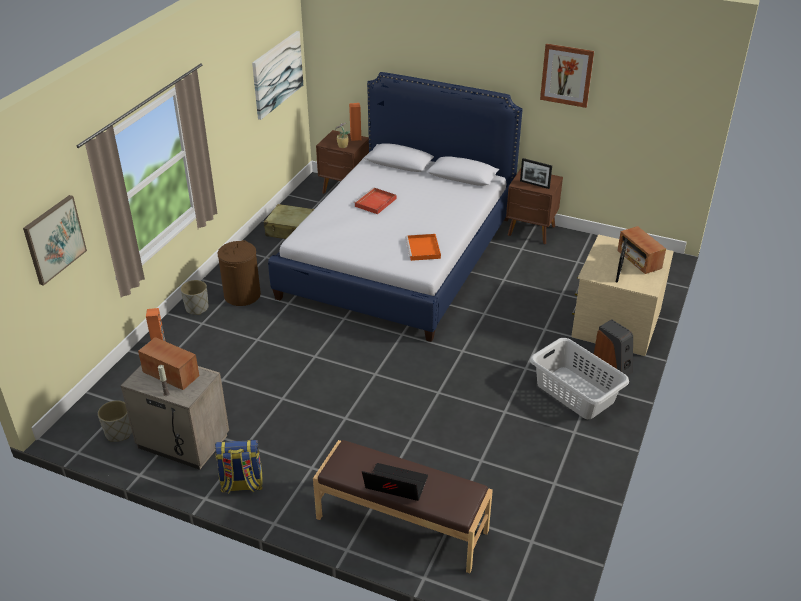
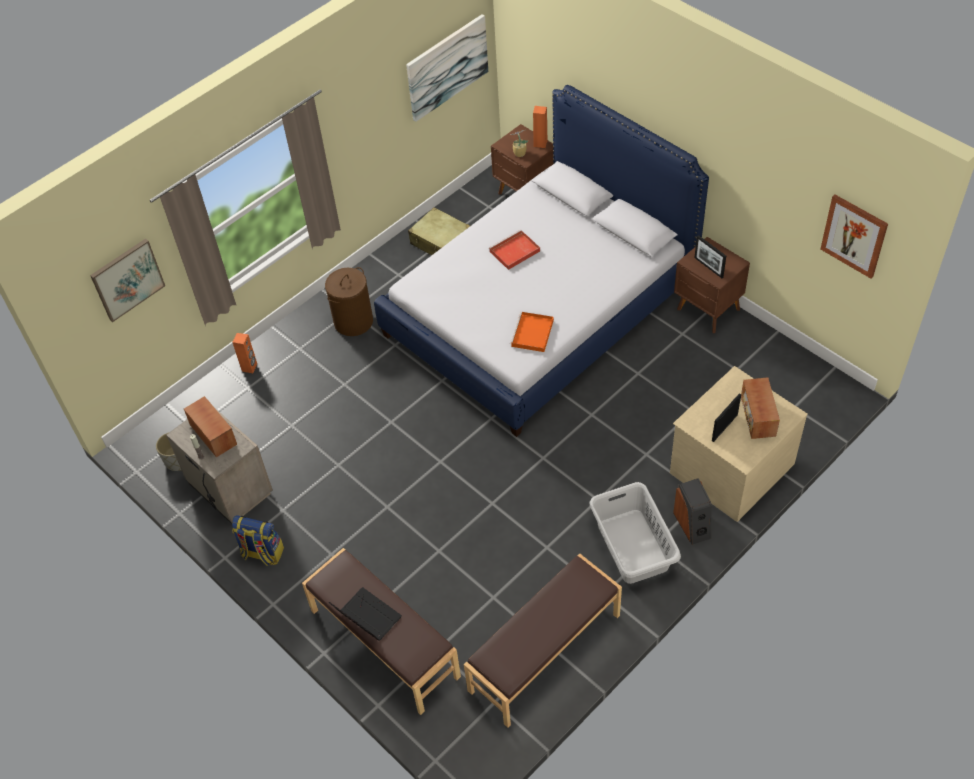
camera: 25 degrees right, 15 degrees up
(197, 308) = (303, 327): grey planter -> none
(553, 490) = (545, 653): none -> brown bench
(566, 75) = (758, 159): picture -> picture (854, 235)

